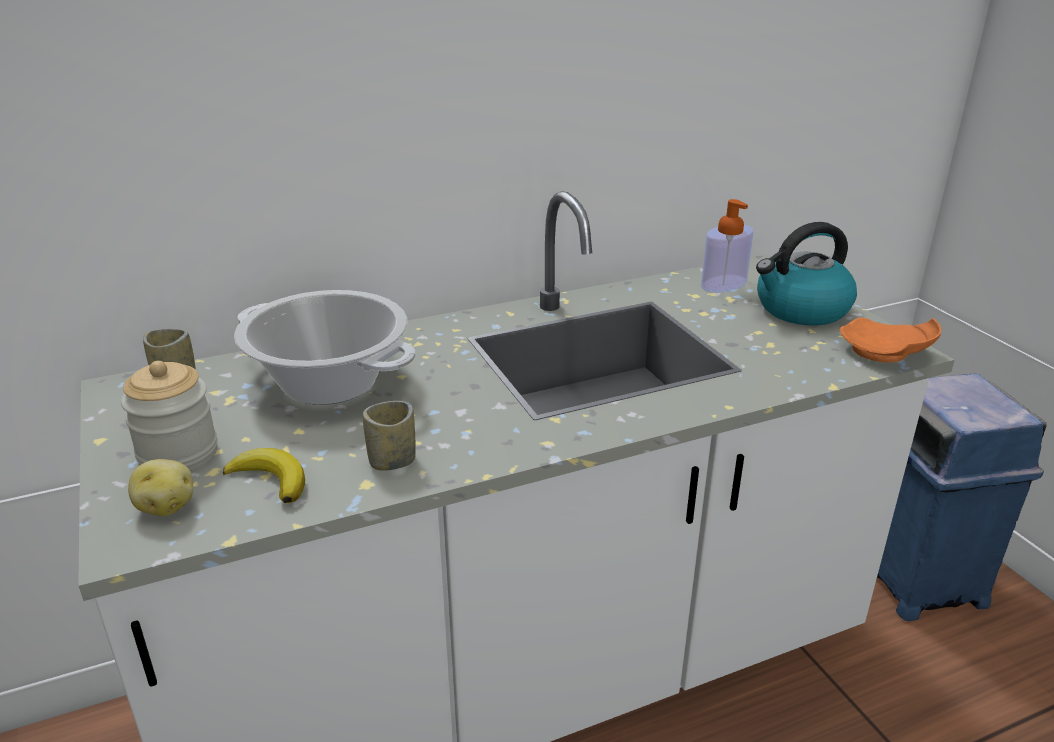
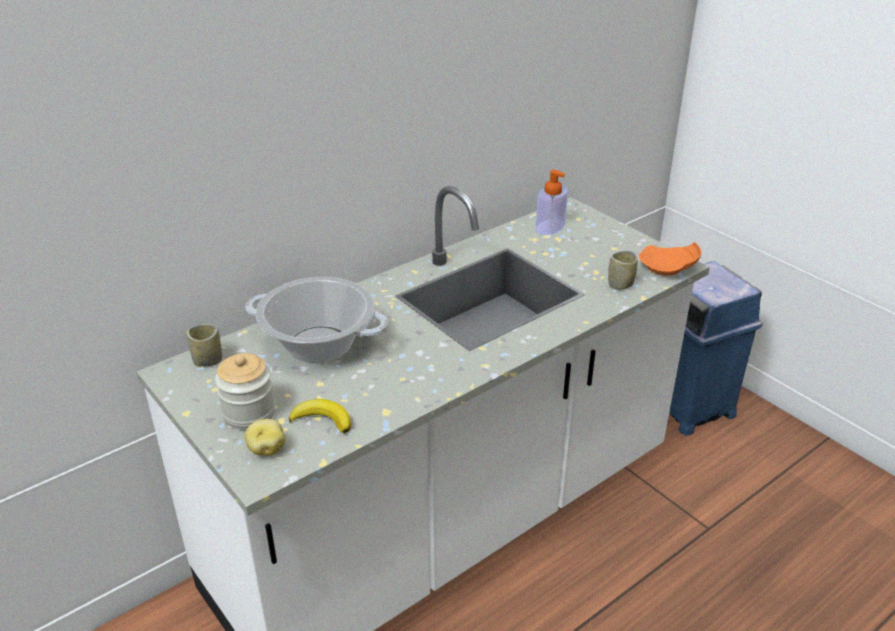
camera: 15 degrees left, 5 degrees up
(392, 461) = (394, 394): cup -> cup (620, 284)
(801, 310) = (607, 241): kettle -> none

